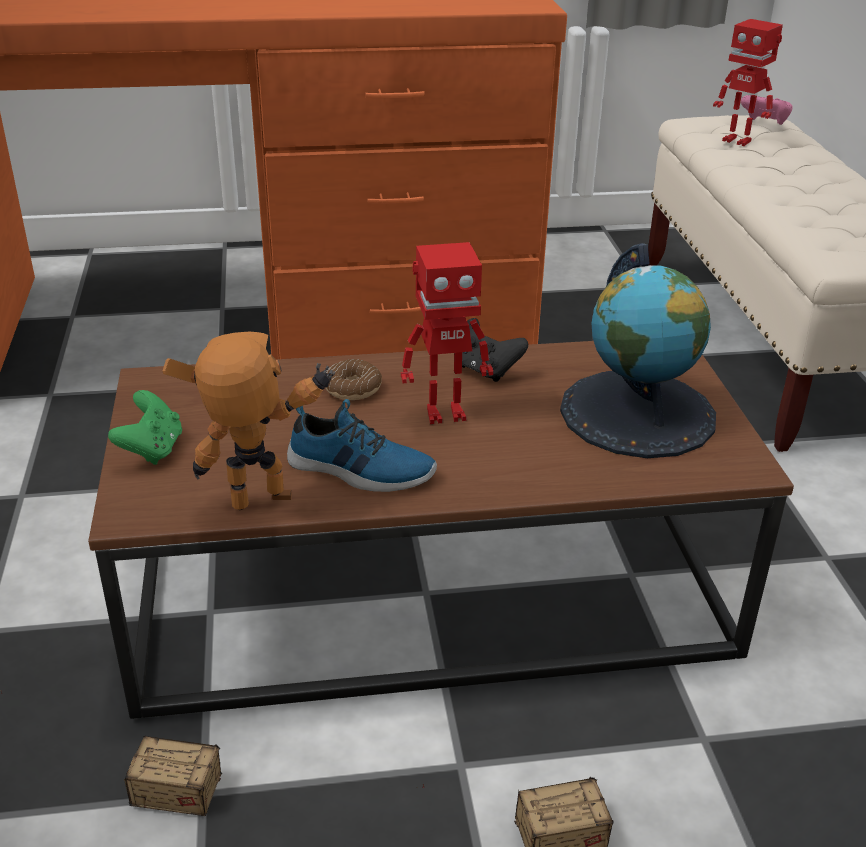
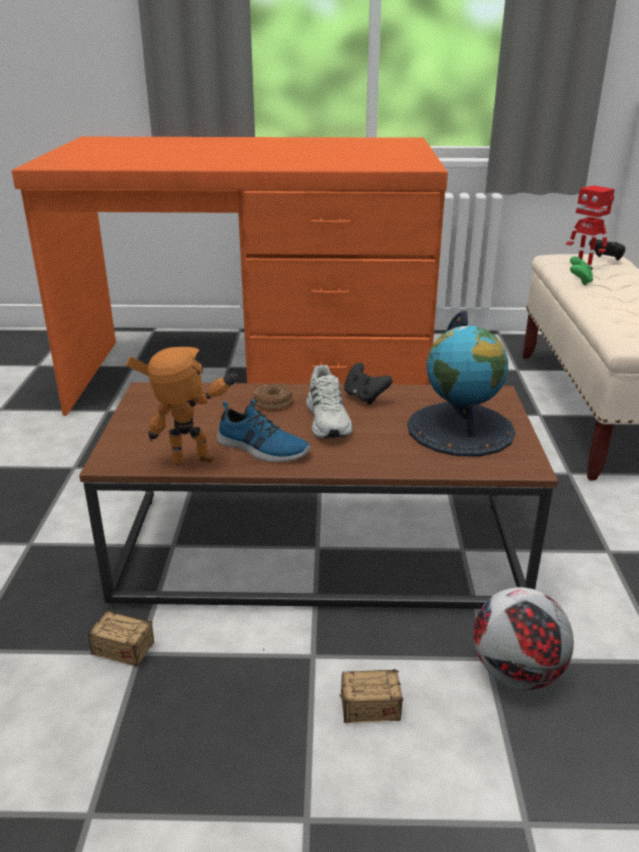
camera: 10 degrees right, 5 degrees down
(152, 449) = (134, 427): green game controller -> green game controller (579, 282)
(444, 413) = (328, 420): toy robot -> white shoe
(745, 756) = (515, 673): none -> football
(764, 124) = (606, 259): pink game controller -> black game controller

